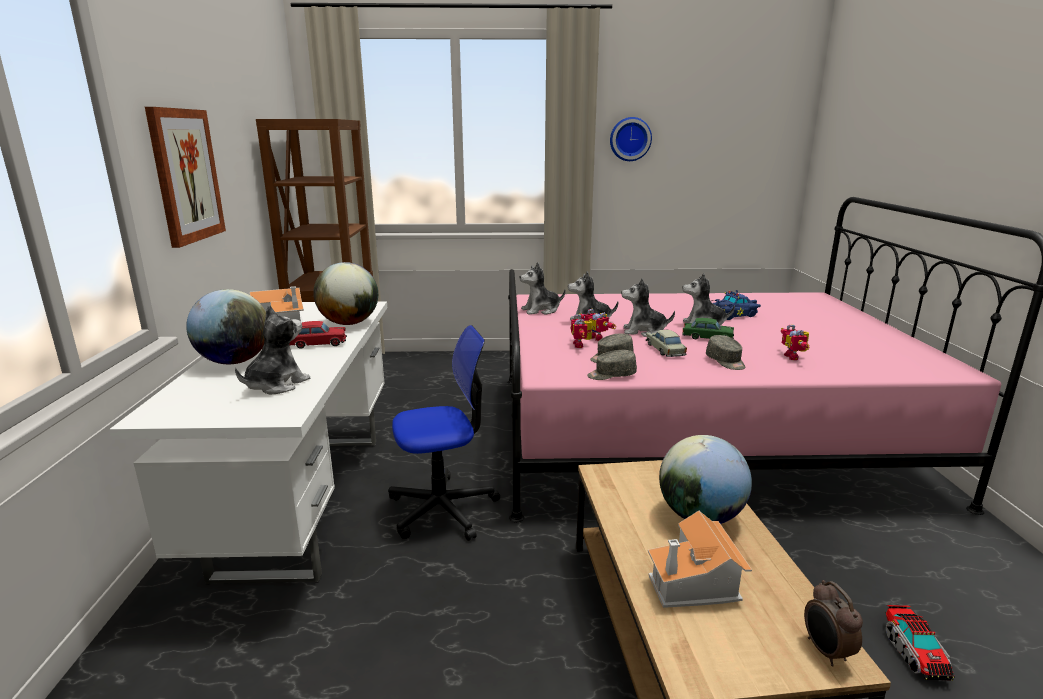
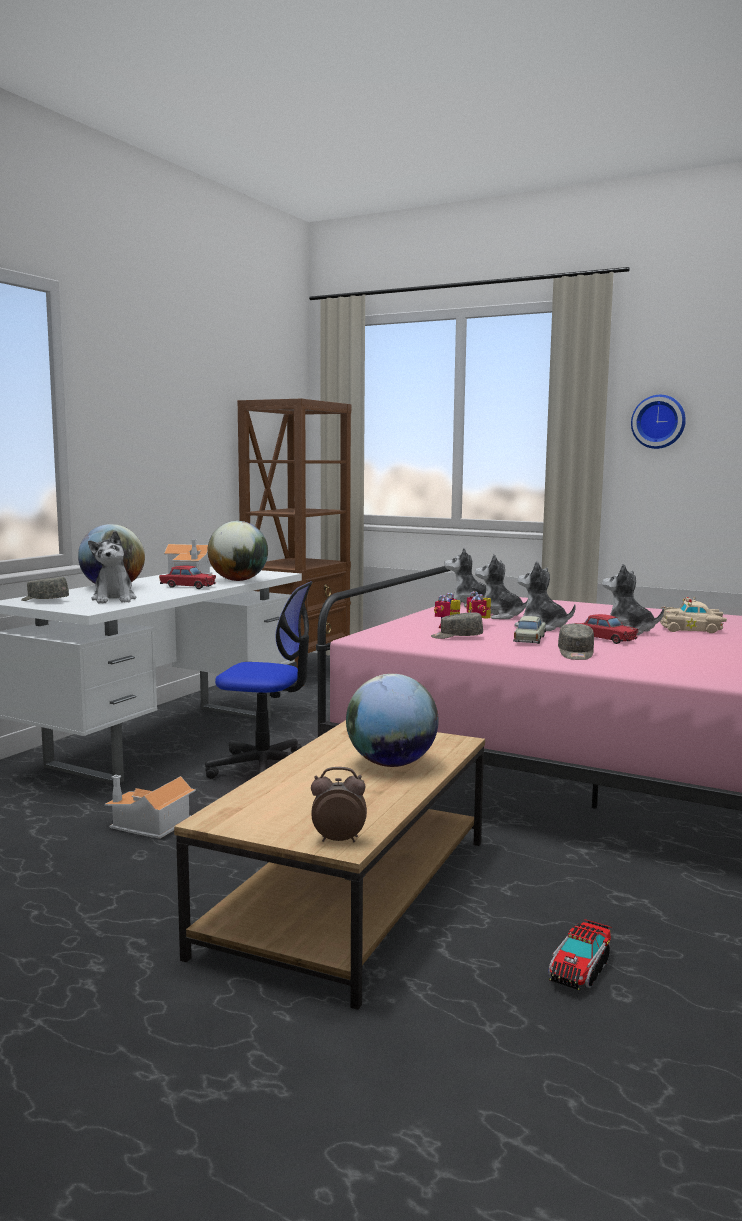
camera: 30 degrees right, 10 degrees down
(186, 175) = (136, 440): picture -> none
(276, 385) = (114, 599): plush toy -> plush toy turned 105 degrees clockwise
(611, 375) = (427, 645): grey cap -> grey cap (44, 600)
(695, 583) = (307, 789): toy house -> toy house (150, 825)
(707, 337) = (605, 639): green toy car -> red toy car
(734, 315) = (692, 630): blue toy car -> beige toy car
(794, 357) = (672, 661): toy robot -> none
(825, 651) = (338, 839): alarm clock -> alarm clock turned 75 degrees clockwise

